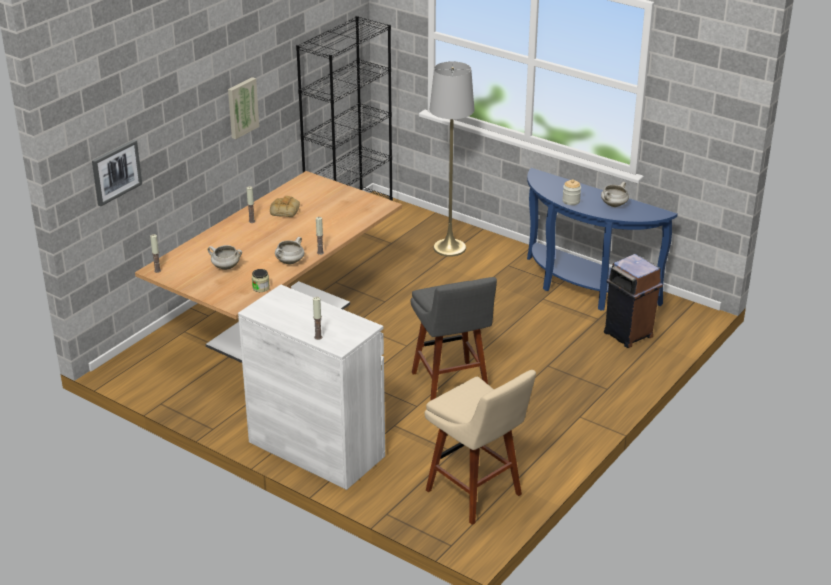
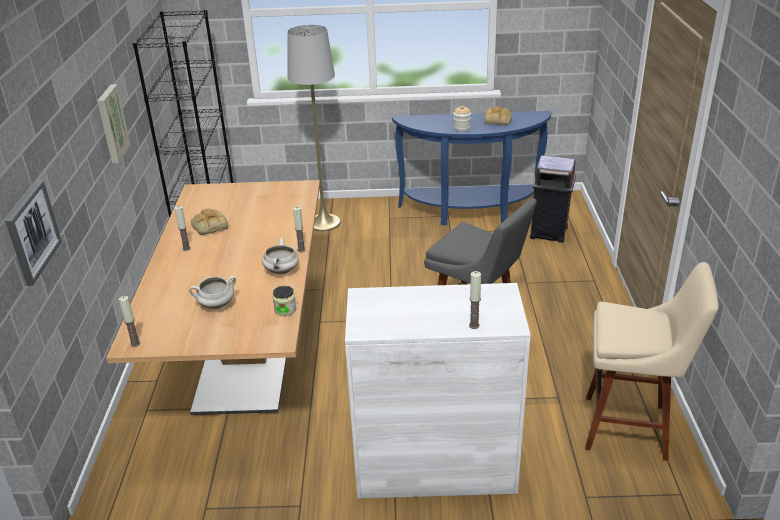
camera: 35 degrees left, 0 degrees up
(614, 205) = (498, 120): white cooking pot -> bread

